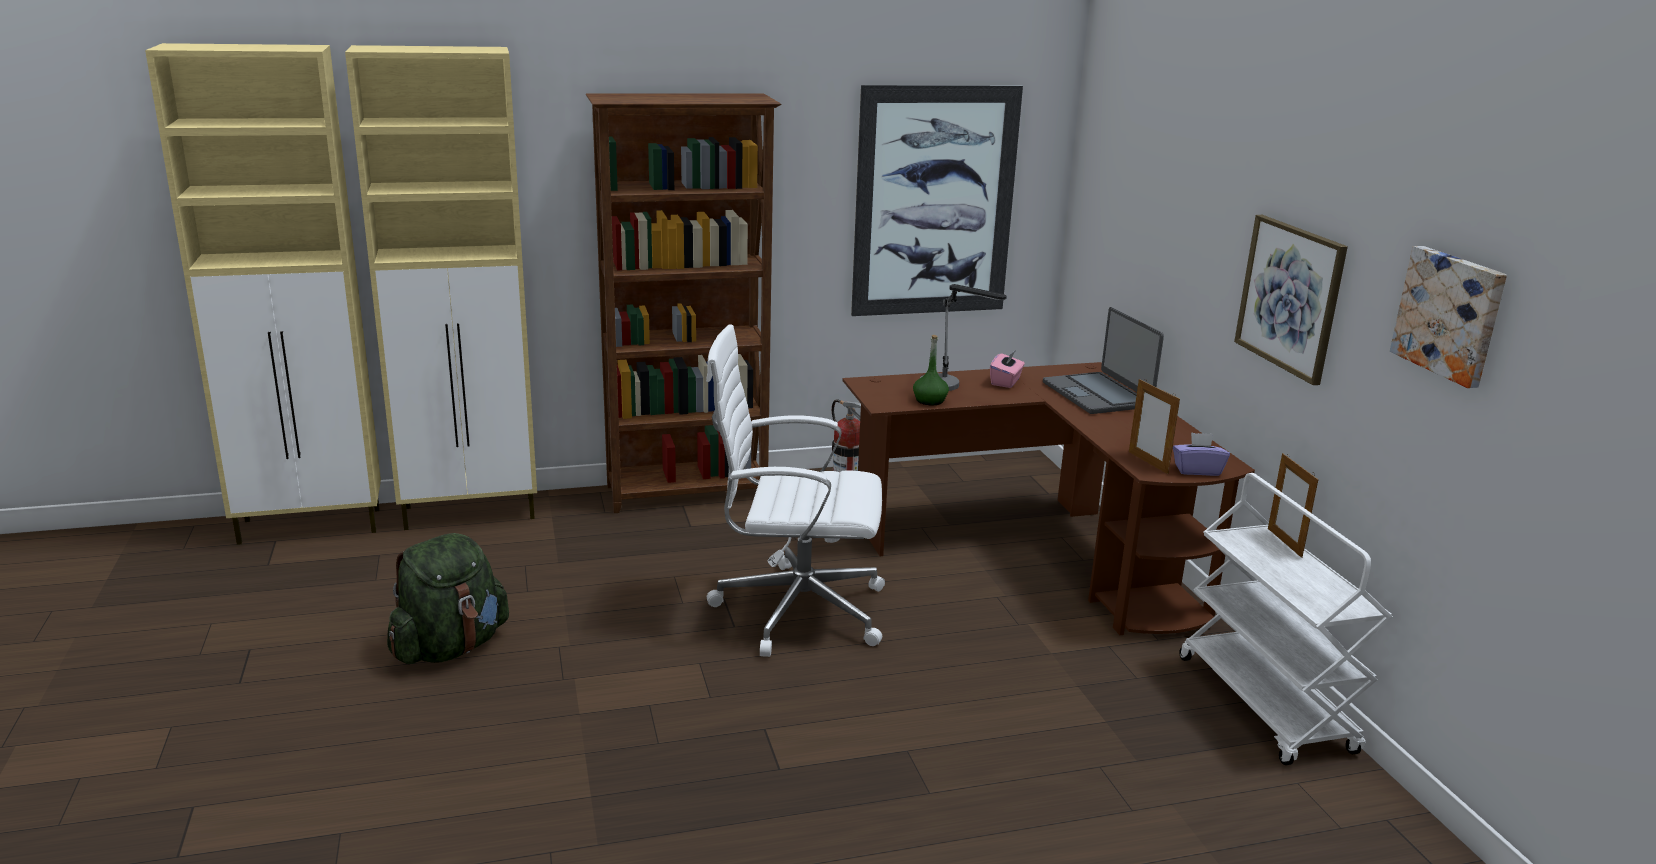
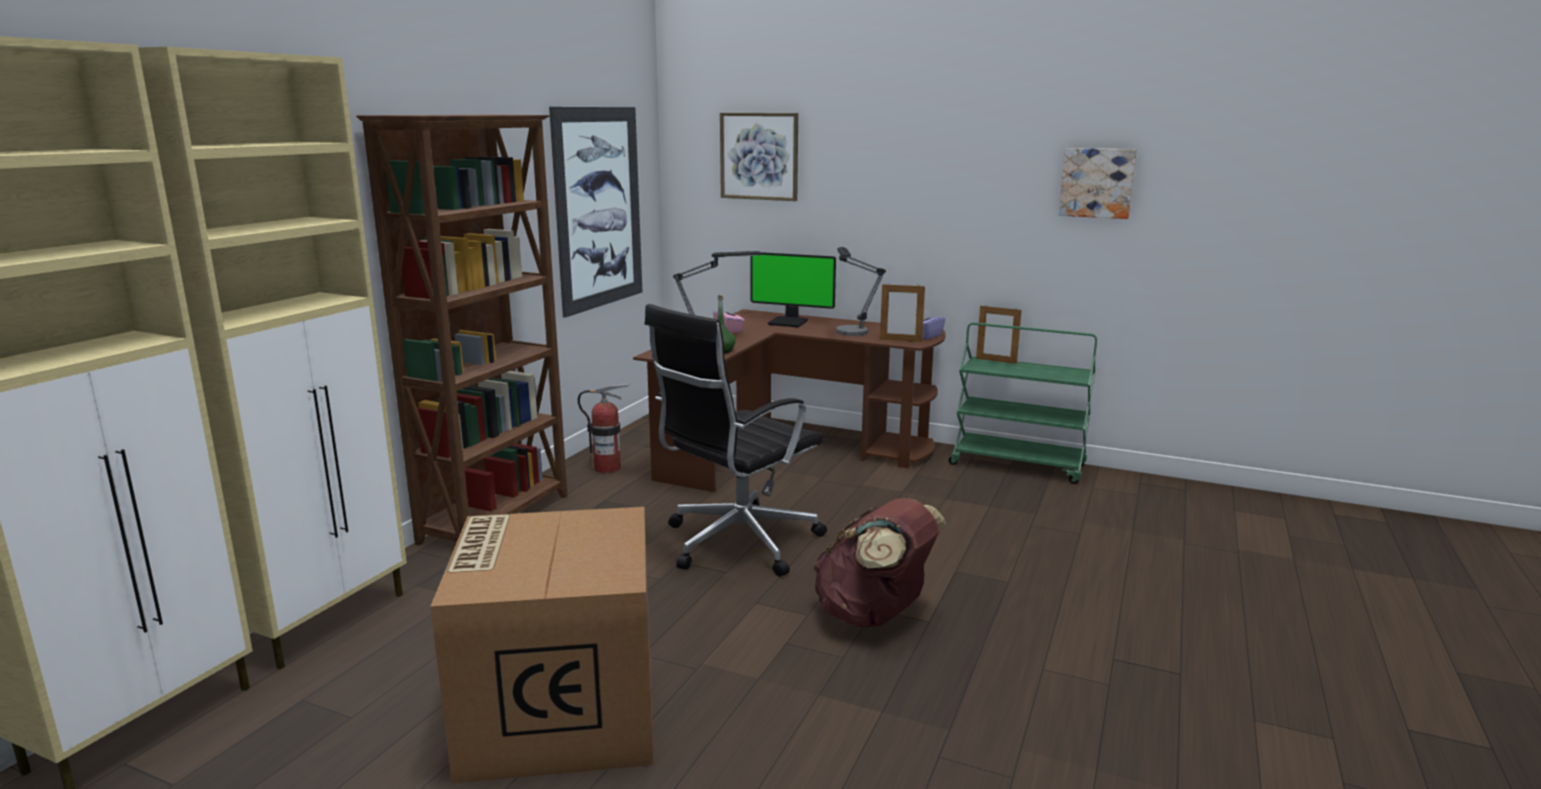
camera: 50 degrees left, 5 degrees down
(450, 647) = (558, 710): green backpack -> cardboard box
(752, 733) = (874, 615): none -> brown backpack
(795, 609) = (737, 543): white office chair -> black office chair
(1097, 395) = (789, 322): laptop -> monitor
(1116, 433) = (851, 334): none -> table lamp
(1266, 705) = (1018, 465): white cart -> green cart
(1290, 297) = (950, 207): picture -> picture (759, 156)

